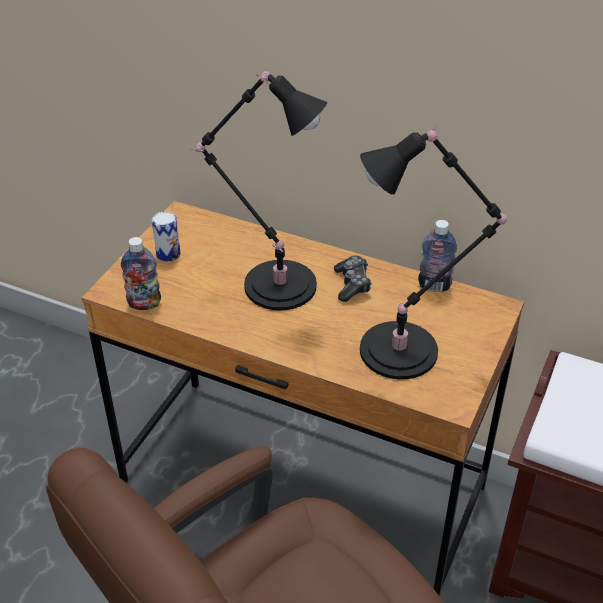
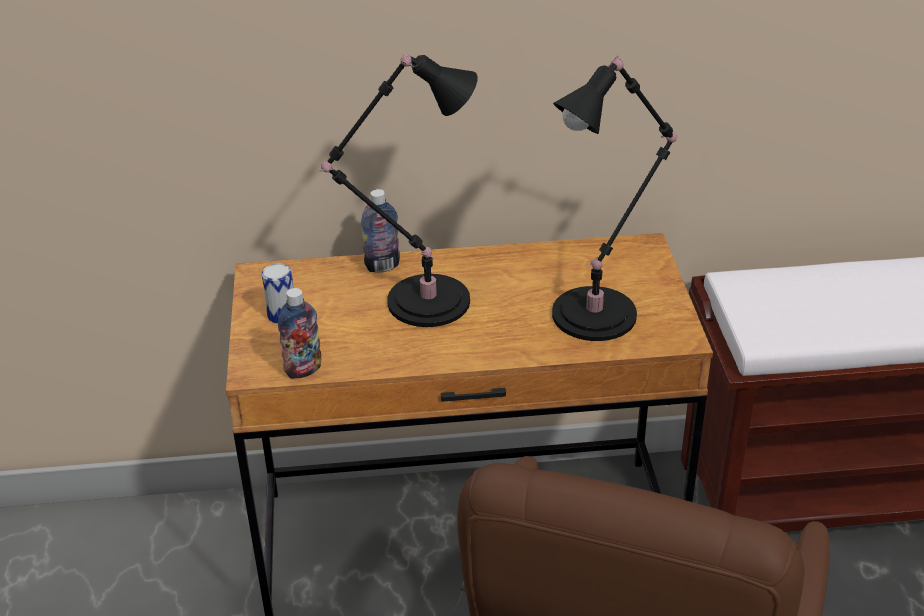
camera: 30 degrees left, 5 degrees down
(352, 284) = (497, 274): game controller -> none
(434, 286) = (574, 248): bottle -> bottle (382, 266)

